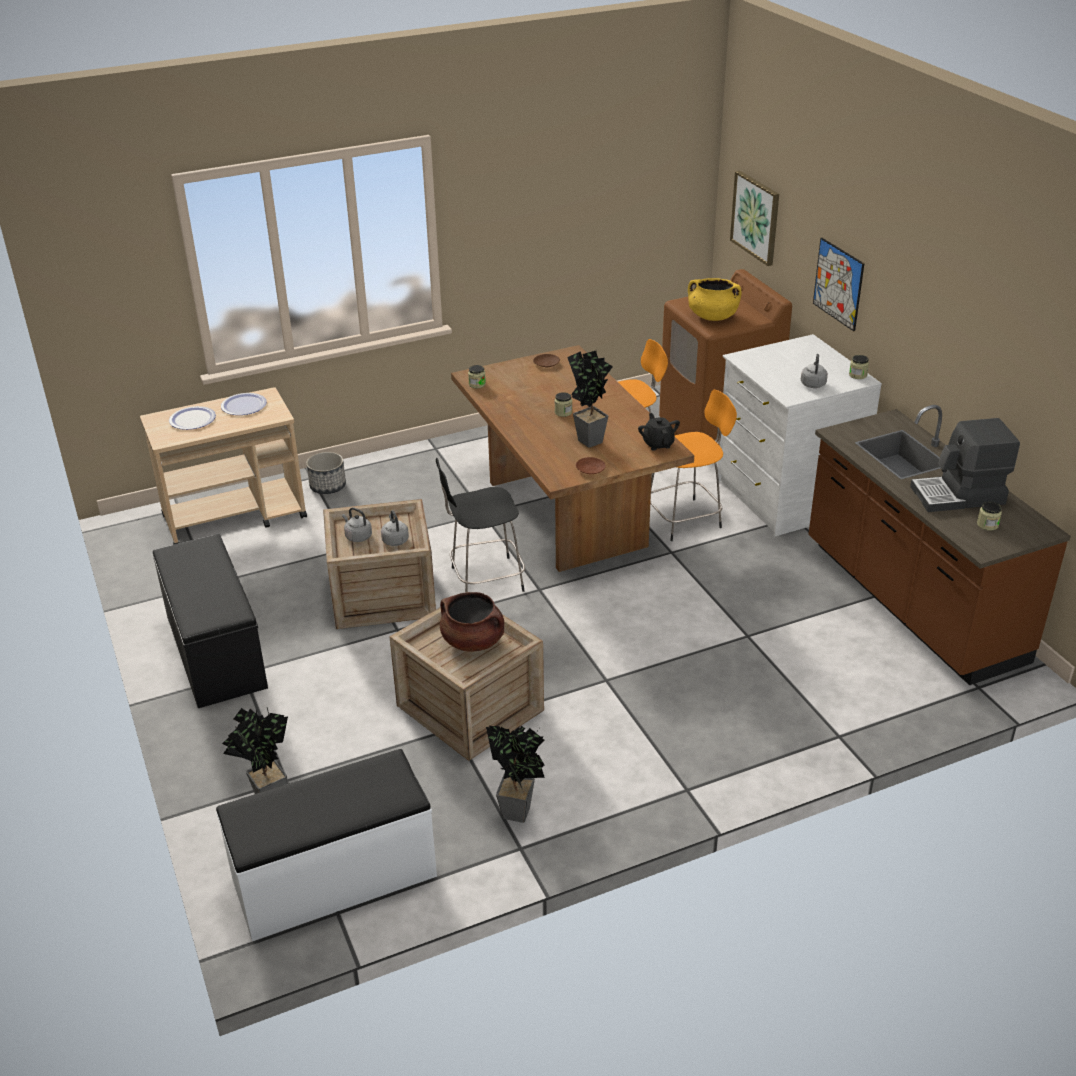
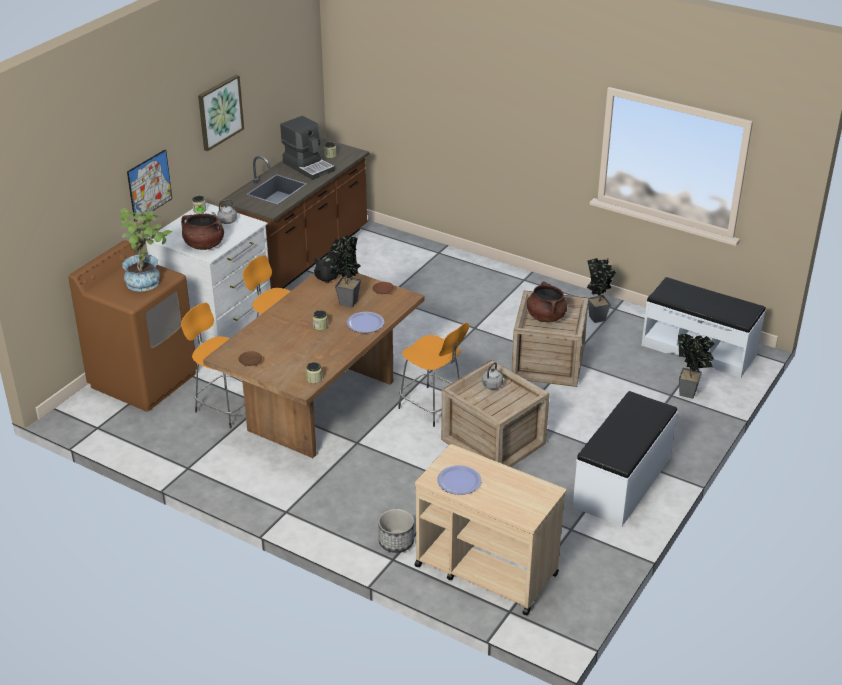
camera: 125 degrees left, 0 degrees up
(192, 419) = (507, 496): plate -> plate (365, 323)
(214, 651) = (623, 482): black bench -> white bench
(357, 536) = (505, 403): grey kettle -> none
(484, 580) = (432, 407): black stool -> orange stool
(712, 316) = (148, 282): yellow cooking pot -> potted plant
(756, 217) = (59, 228): picture -> picture (220, 112)
(765, 359) = (204, 245): none -> brown cooking pot

